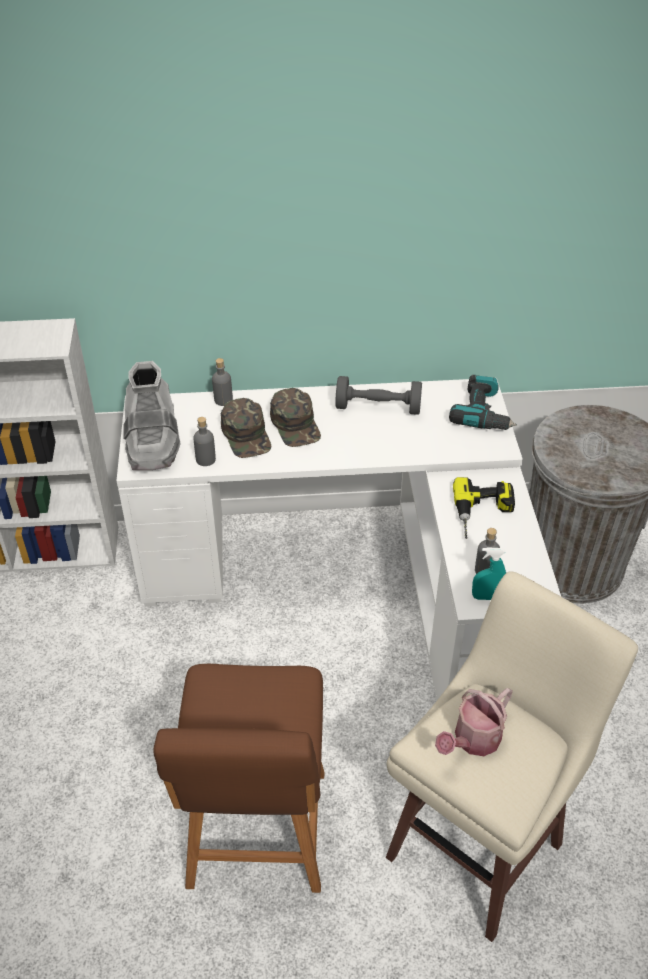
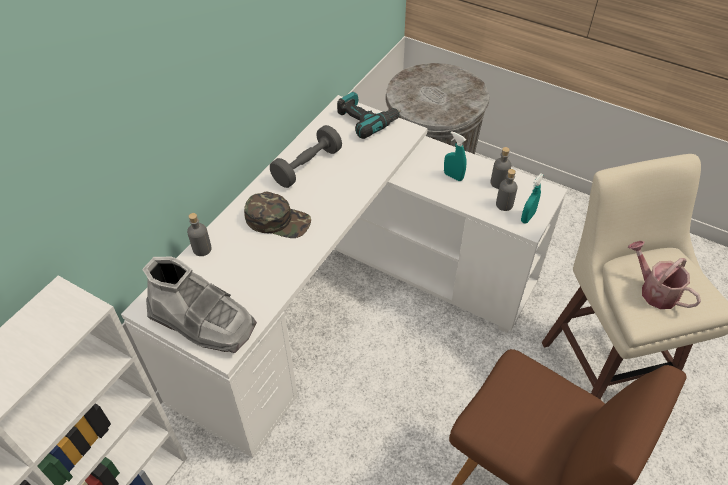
camera: 55 degrees left, 5 degrees up
(205, 459) = (262, 297): grey bottle -> grey bottle (498, 183)
(247, 435) = (259, 256): green cap -> none
(472, 740) = (654, 290): watering can -> watering can turned 150 degrees clockwise
(483, 514) = (453, 176): power drill -> turquoise spray bottle

